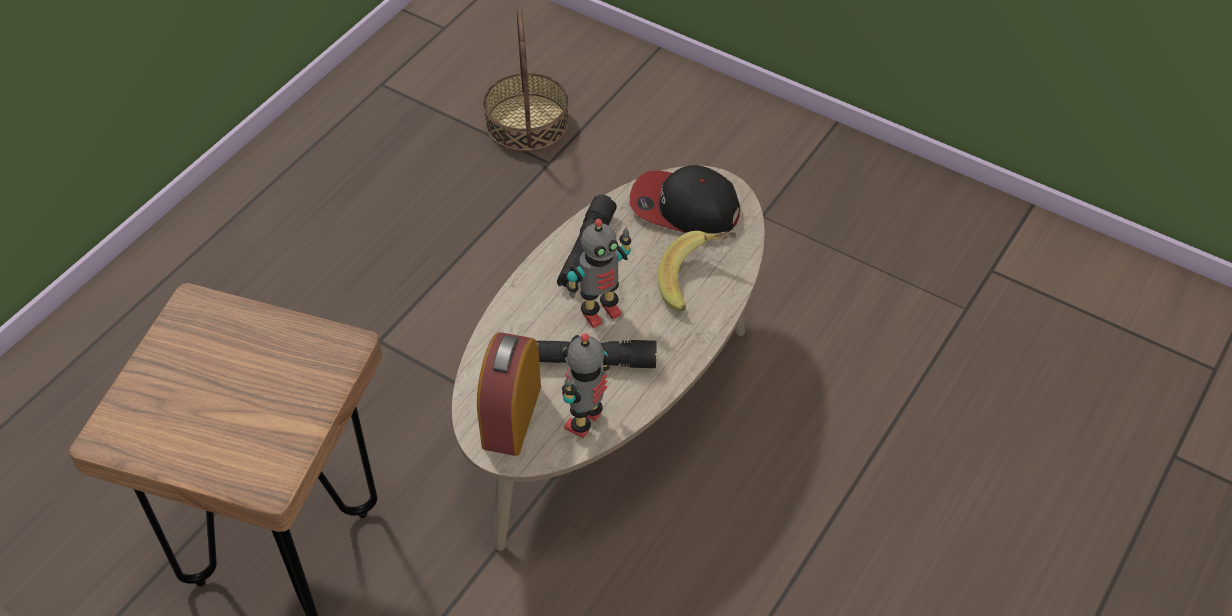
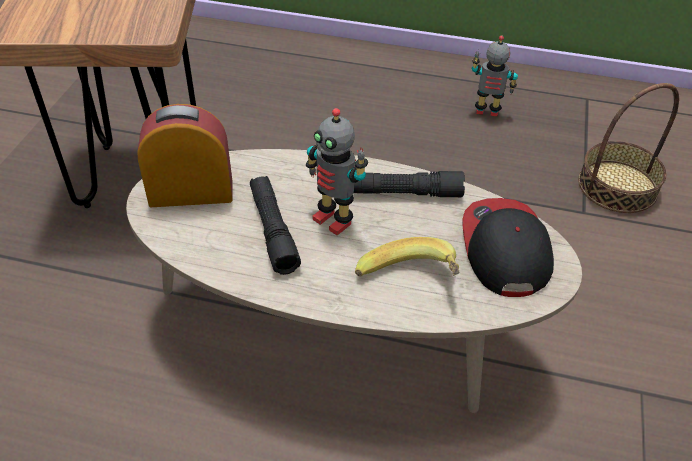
camera: 70 degrees right, 5 degrees down
(586, 422) = (197, 241): toy robot -> toy robot (487, 112)

